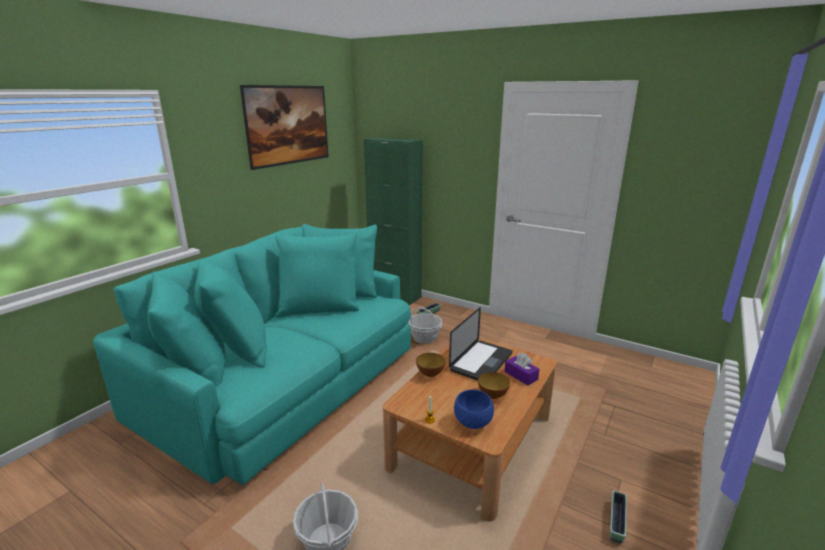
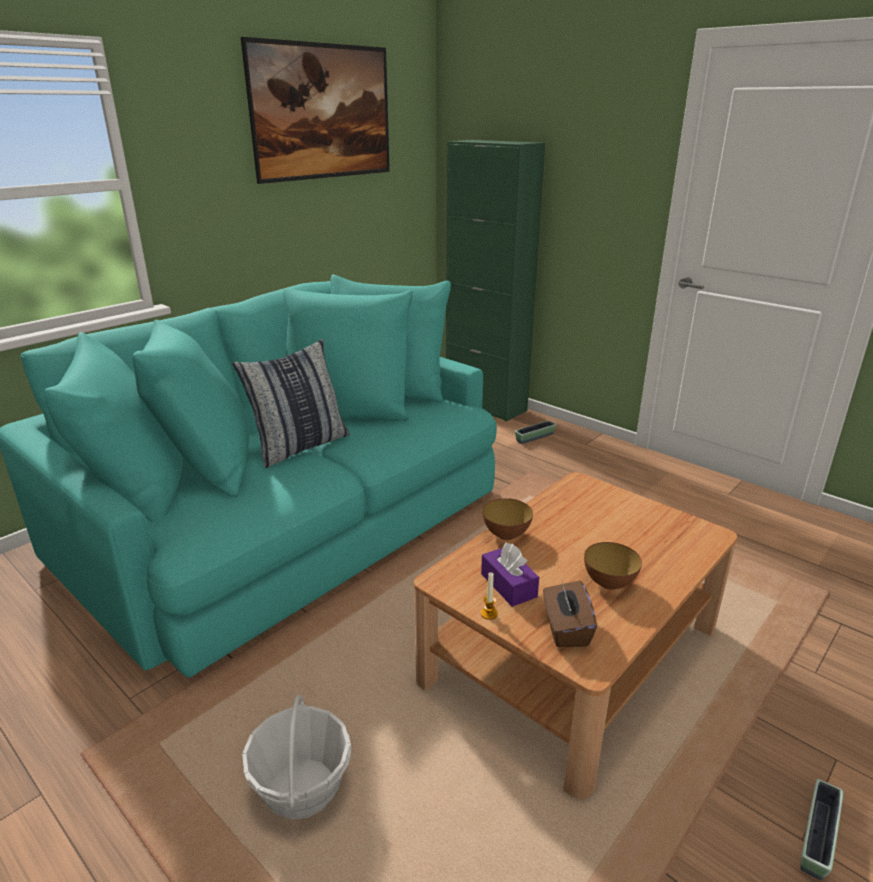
camera: 10 degrees right, 5 degrees up
(295, 332) = (300, 446): none -> pillow
(424, 338) = (521, 476): basket -> none
(474, 423) = (565, 629): blue bowl -> brown tissue box
(481, 362) = (600, 522): laptop -> none
(521, 376) = (667, 554): purple tissue box -> purple tissue box (508, 585)

